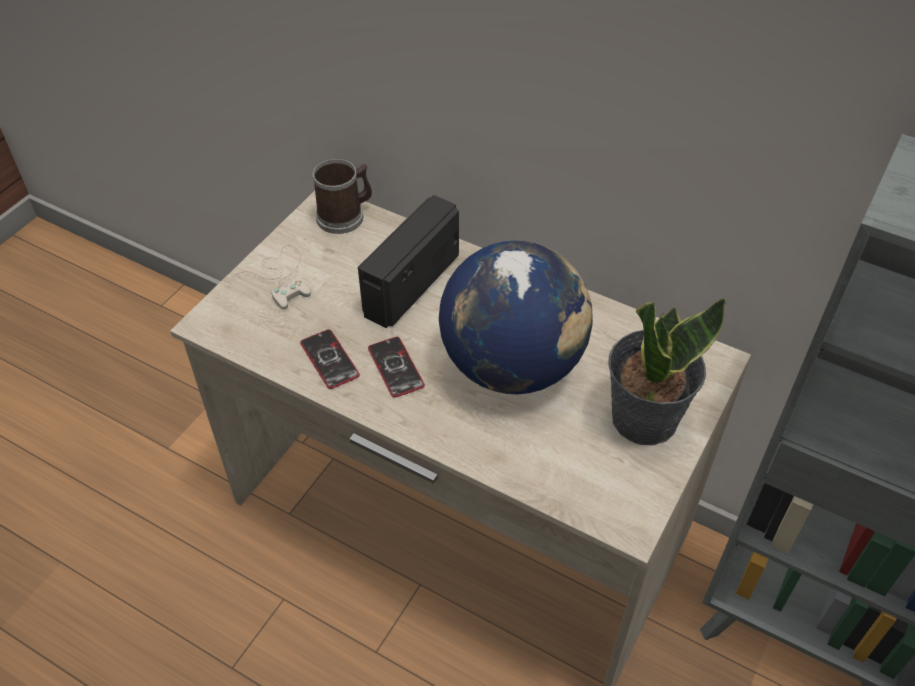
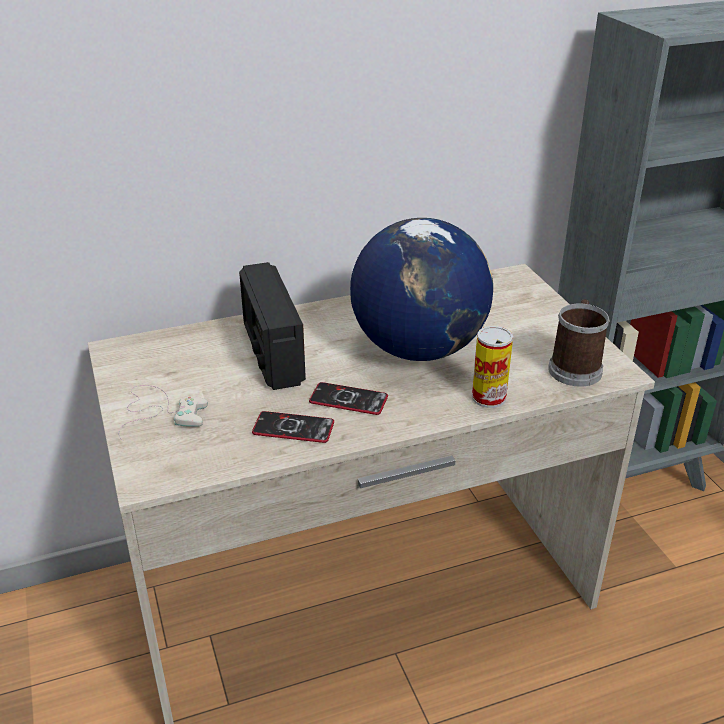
camera: 50 degrees left, 15 degrees down
(345, 216) = (146, 347): mug -> mug (575, 367)
(489, 453) = (488, 397): none -> can
(643, 417) = (531, 322): potted plant -> none

